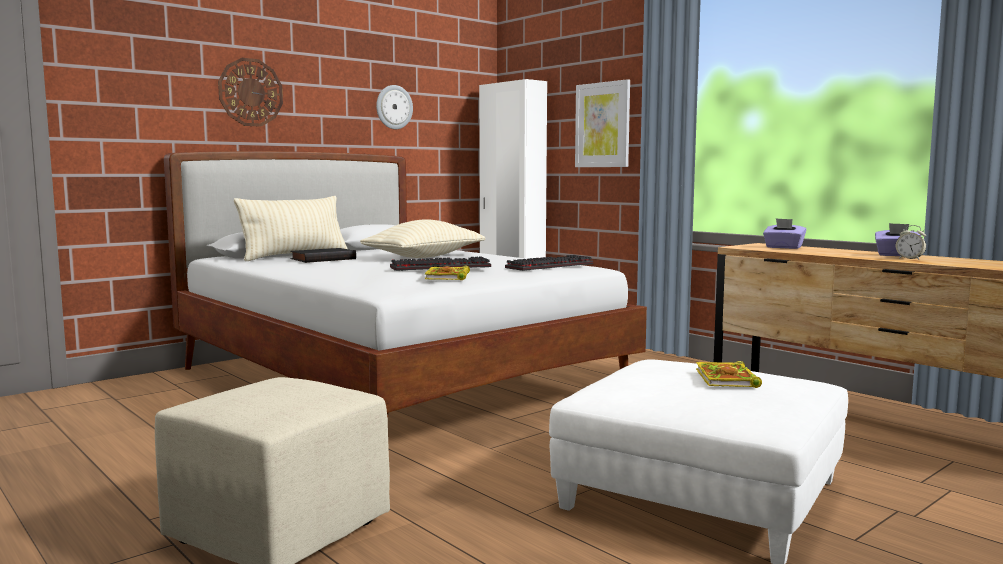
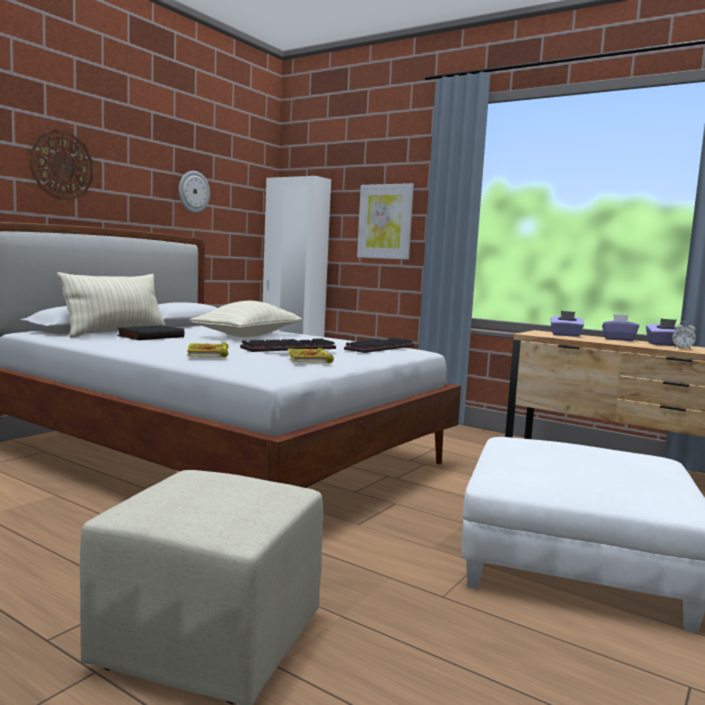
camera: 15 degrees left, 0 degrees up
(727, 379) = (600, 458): book -> book (208, 354)
(846, 250) = (618, 339): none -> purple tissue box

